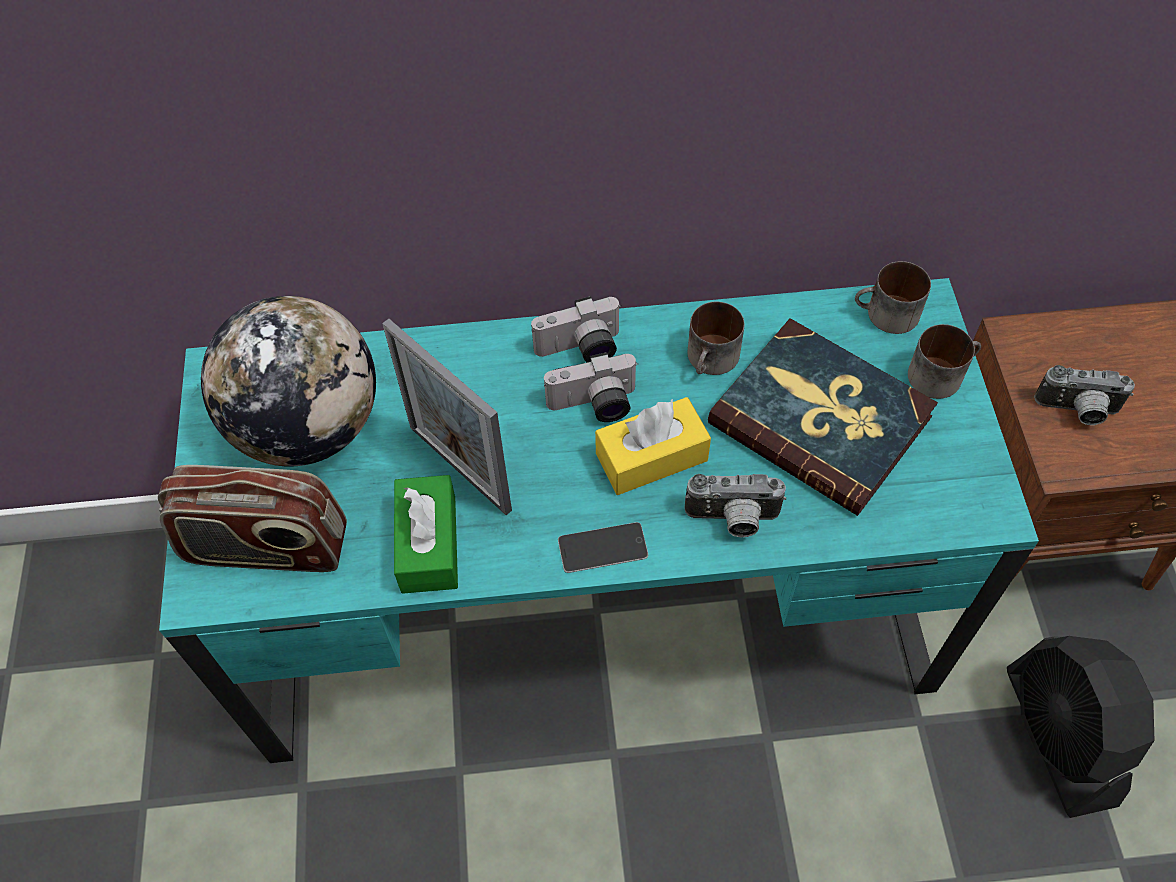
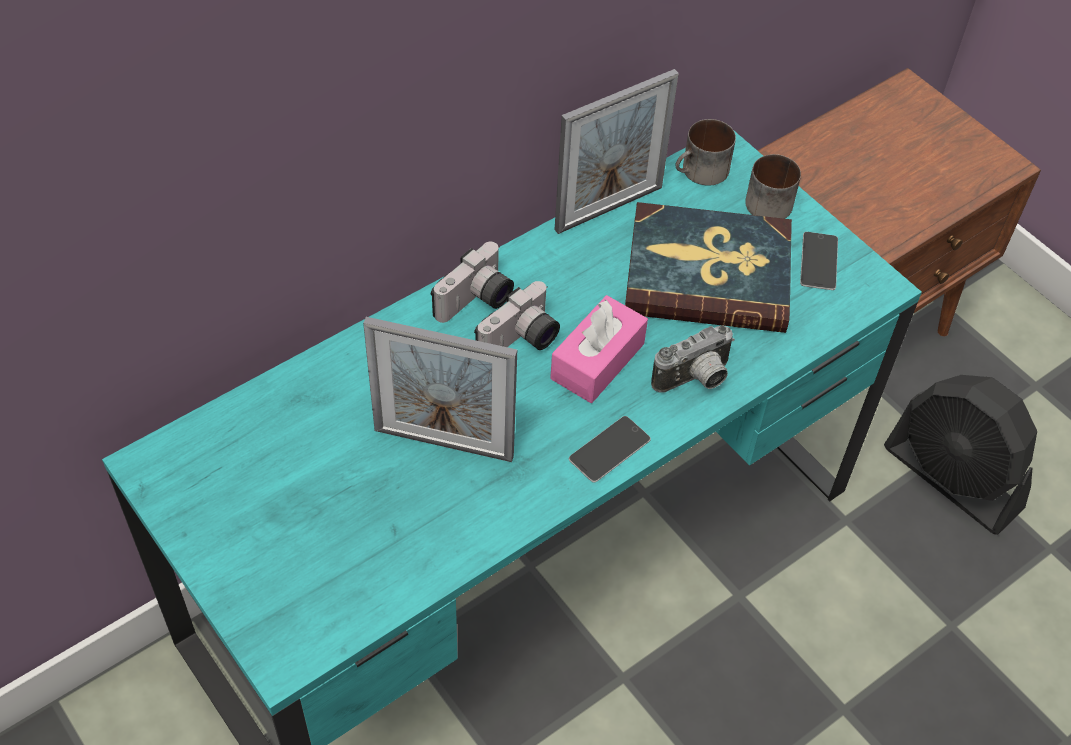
camera: 35 degrees left, 5 degrees down
(267, 548) = (319, 590): radio -> none
(308, 426) = (278, 472): globe -> none
(428, 544) = (462, 516): green tissue box -> none
(651, 457) = (597, 361): yellow tissue box -> pink tissue box
(712, 360) = (591, 264): mug -> none
(767, 313) = (609, 208): none -> picture frame
(946, 458) = (819, 261): none -> phone
(1077, 411) = (867, 195): camera -> none

